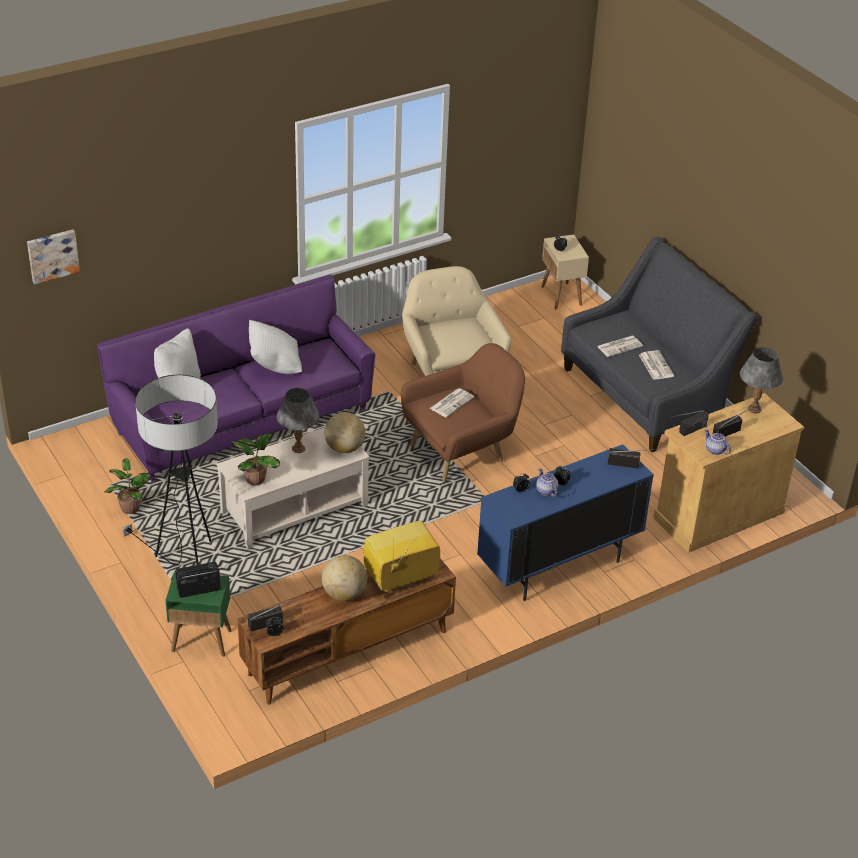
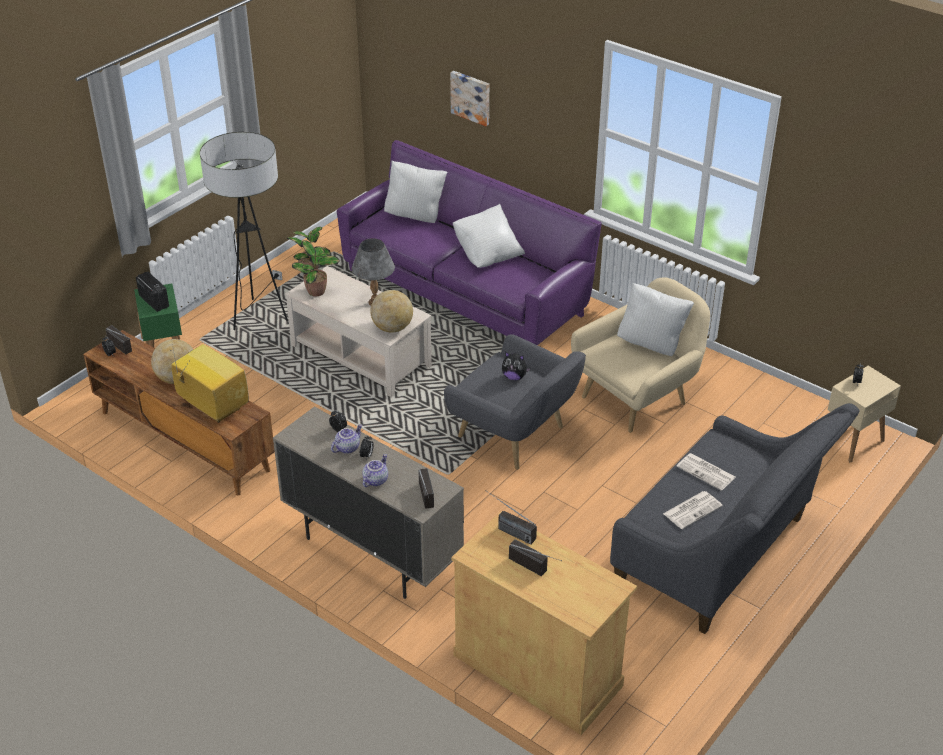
camera: 70 degrees right, 0 degrees up
(52, 255) = (390, 40): picture -> picture (471, 97)
(451, 403) = (514, 377): newspaper -> plush toy
(452, 324) = (651, 344): none -> white pillow
(461, 450) = (515, 436): brown armchair -> grey armchair
(558, 567) = (371, 552): blue cabinet -> beige cabinet
(714, 450) = (487, 561): teapot -> teapot (375, 480)
(754, 409) = (595, 582): grey table lamp -> none

